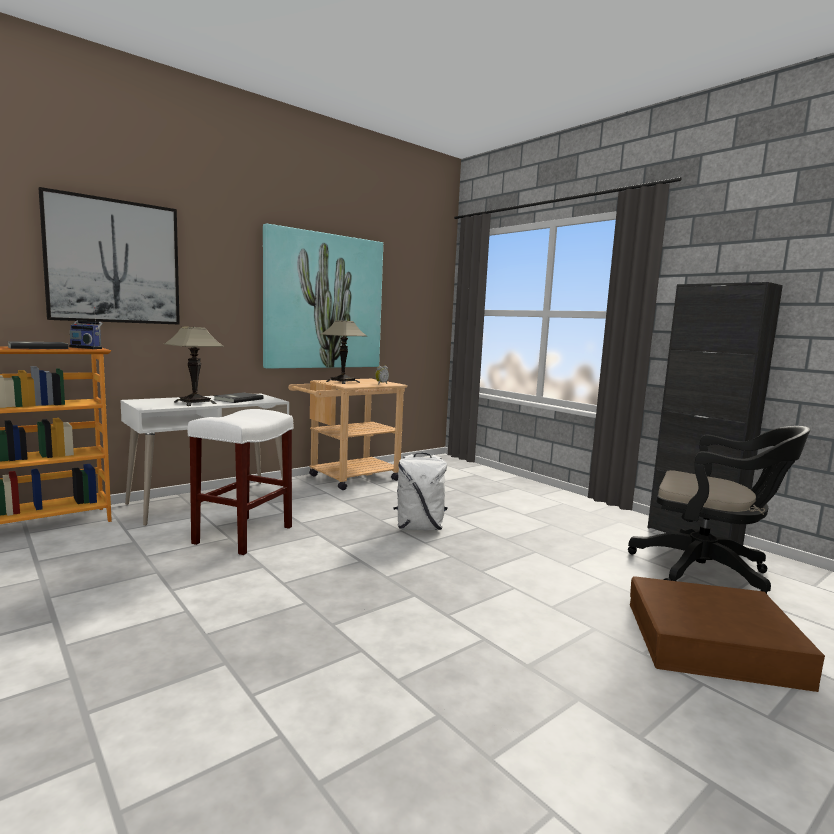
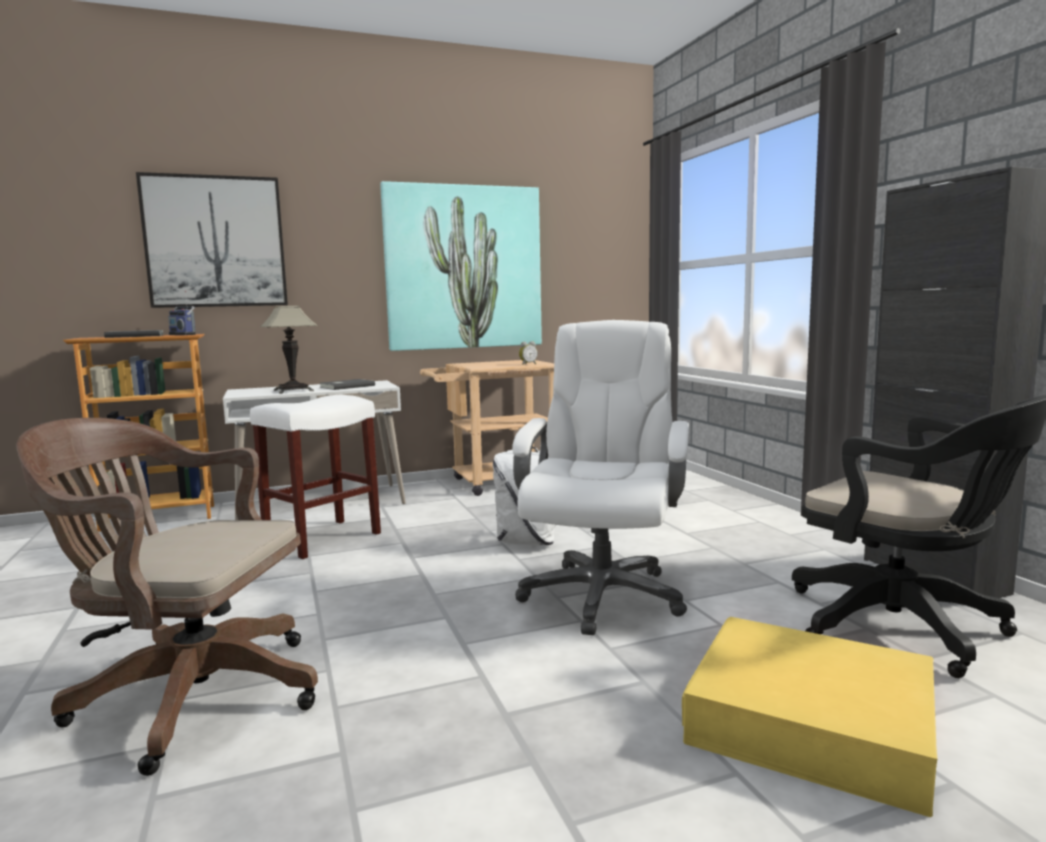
camera: 20 degrees right, 0 degrees up
(260, 689) = (189, 695): none -> brown office chair
(343, 382) = (484, 364): table lamp -> none
(510, 567) = (601, 595): none -> white office chair
(712, 643) = (811, 723): brown storage box -> yellow storage box

